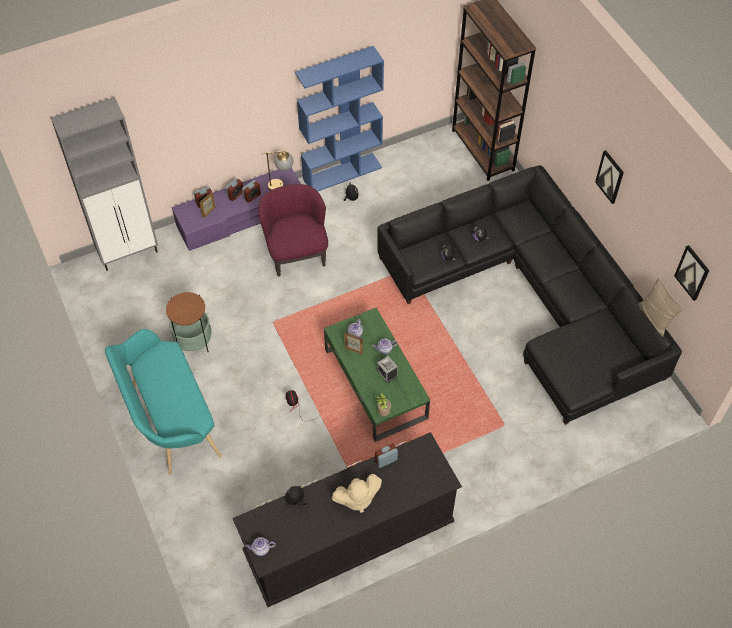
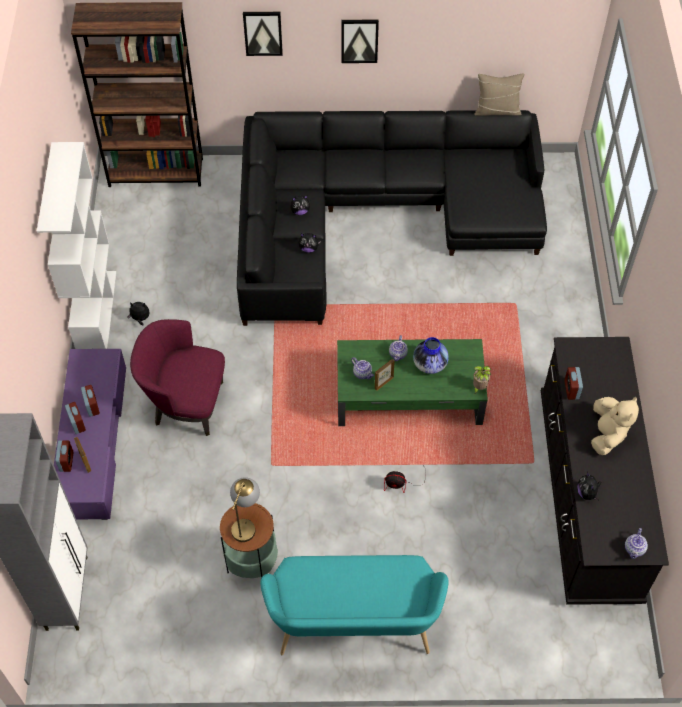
camera: 65 degrees left, 0 degrees up
(281, 185) = (96, 369): table lamp -> table lamp (246, 523)
(342, 172) = (96, 312): blue bookcase -> white bookcase
(387, 373) = (430, 364): alarm clock -> vase
(692, 272) = (517, 32): picture -> picture (263, 32)

